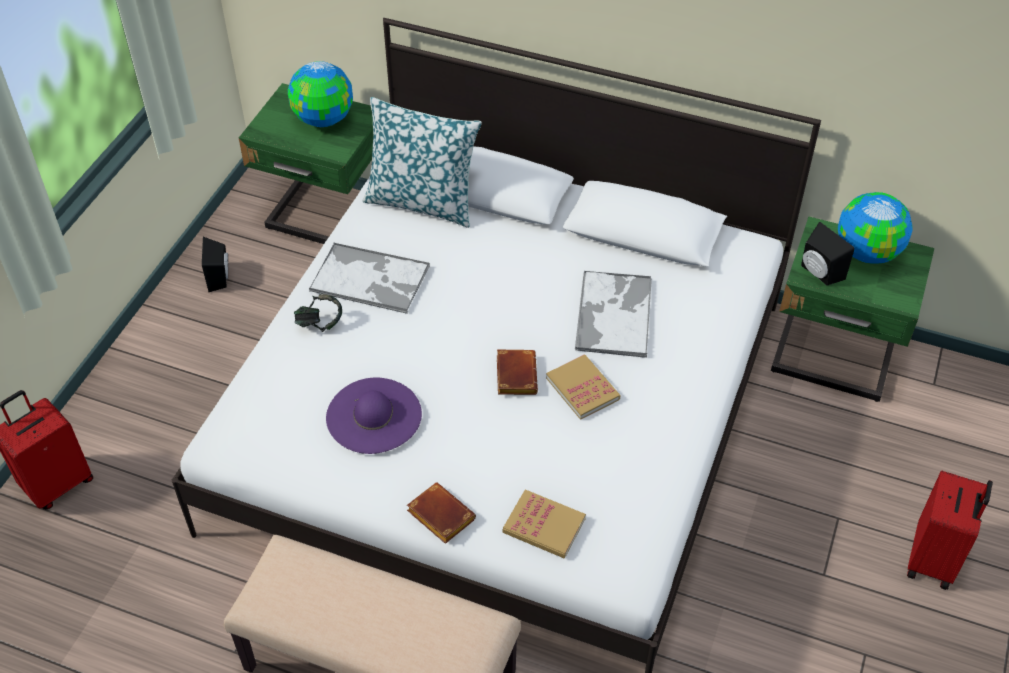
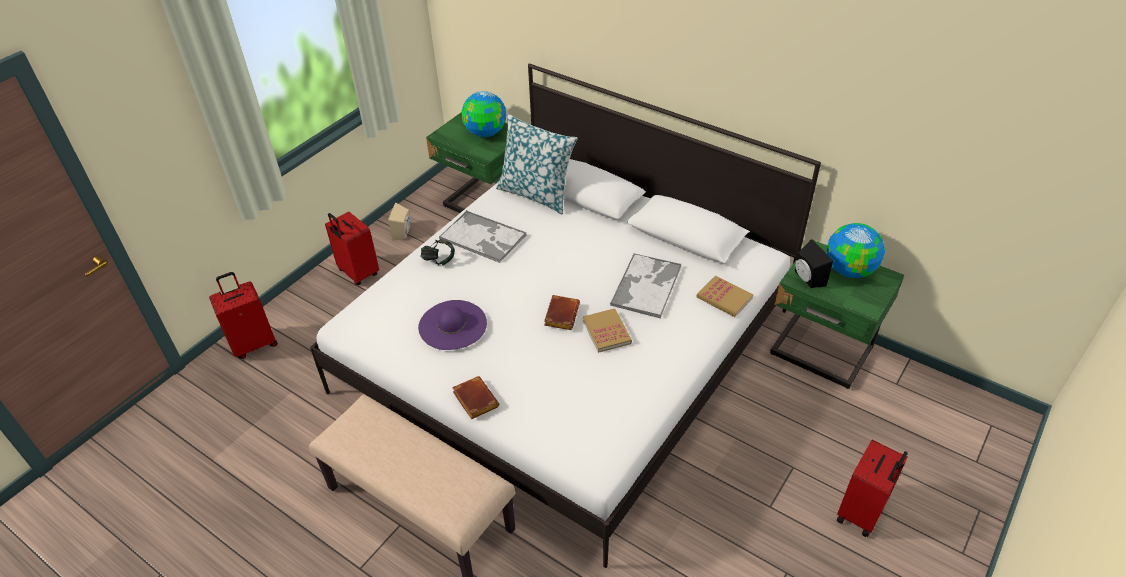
camera: 15 degrees right, 5 degrees down
(174, 351) = (357, 273): none -> red suitcase
(220, 277) = (404, 232): black speaker -> beige speaker
(544, 526) = (546, 420): book -> book (724, 298)

